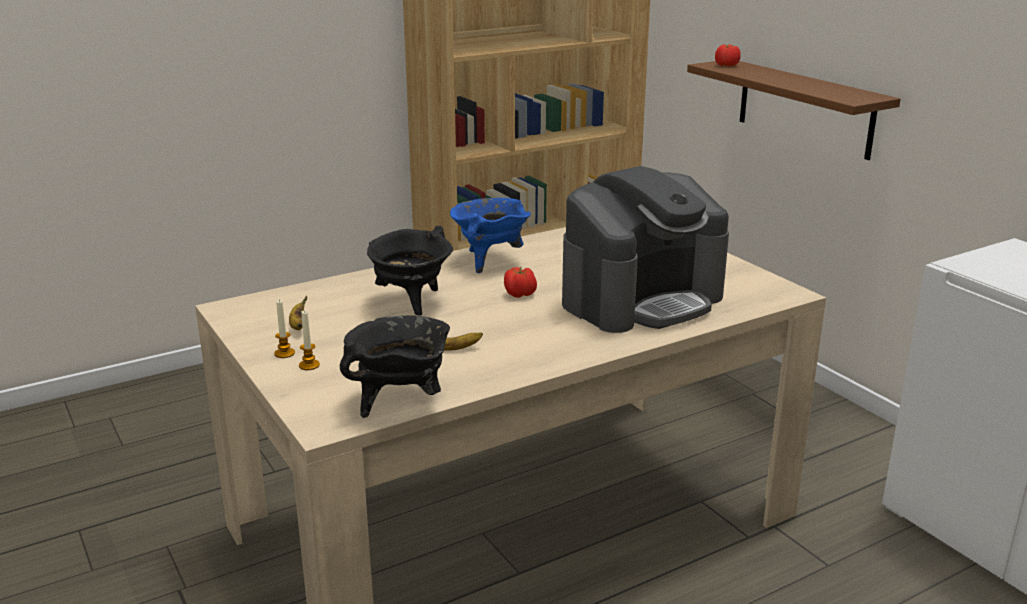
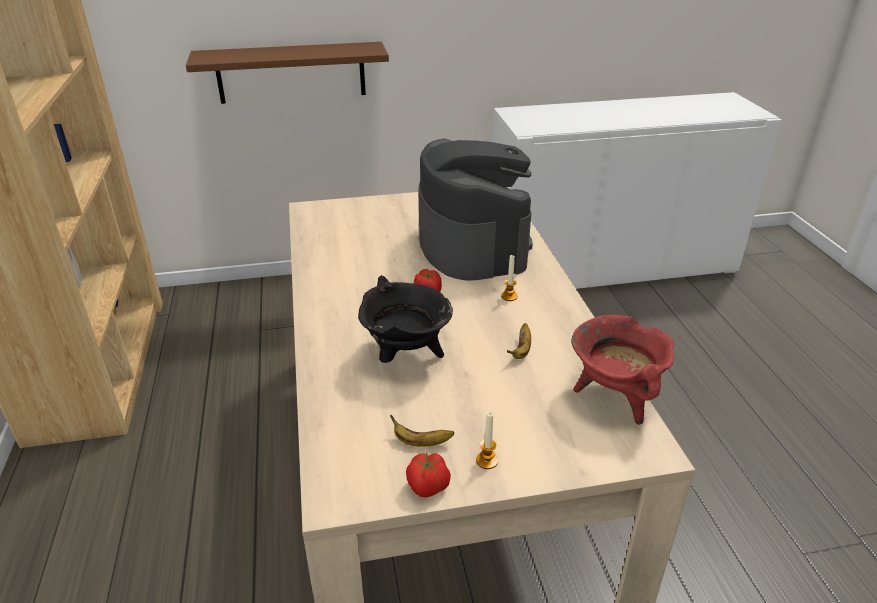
camera: 70 degrees left, 10 degrees up
(309, 365) = (522, 445): candle -> candle (509, 296)
(400, 401) = (614, 397): black cooking pot -> red cooking pot
(489, 260) = (338, 294): blue cooking pot -> none
(727, 65) = (214, 56): tomato -> tomato (428, 487)

